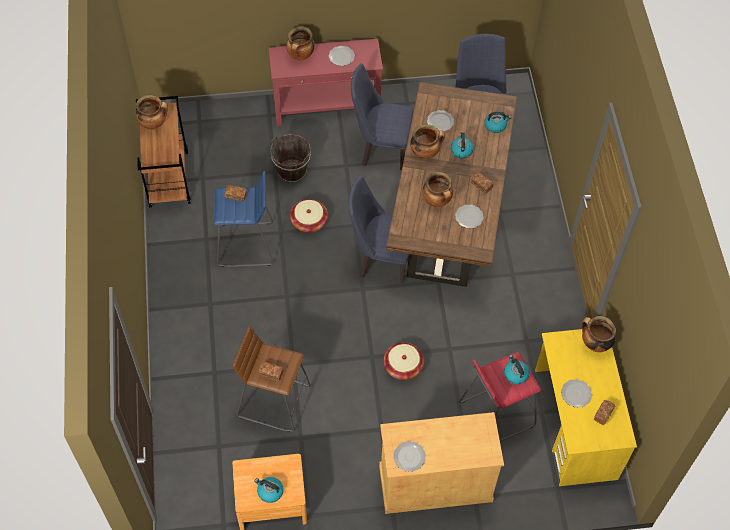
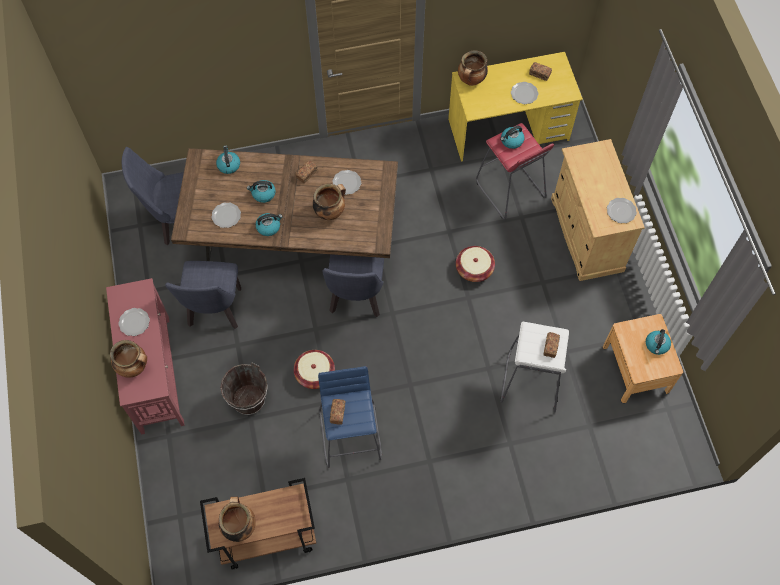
camera: 95 degrees left, 5 degrees up
(273, 400) = (530, 381): brown stool -> white stool
(425, 153) = (269, 227): cooking pot -> kettle

